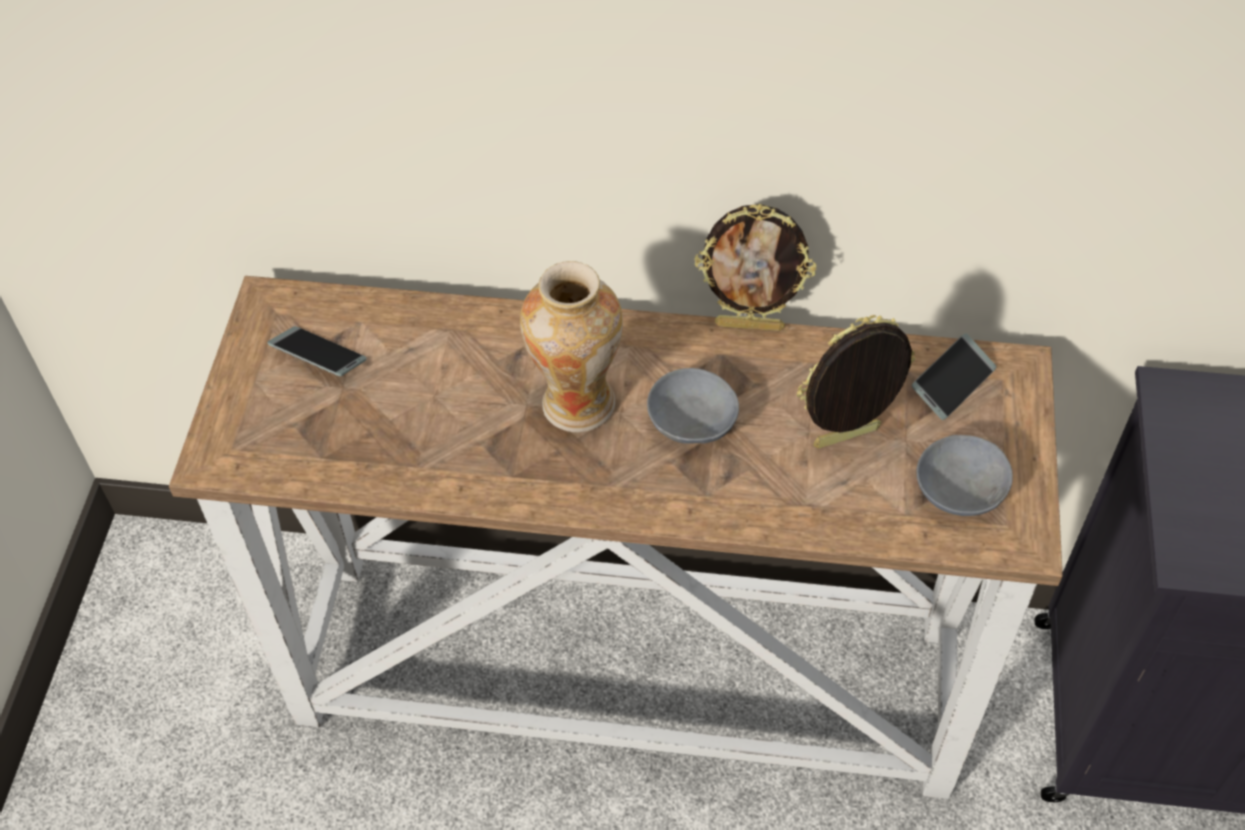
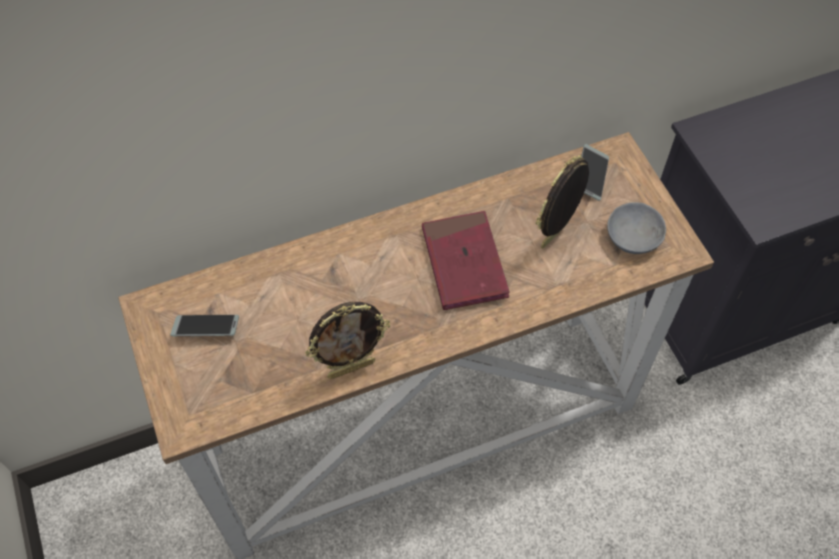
camera: 30 degrees left, 5 degrees up
(577, 404) = (389, 285): vase -> none
(695, 420) = (464, 263): grey bowl -> red book
(750, 325) = (458, 190): picture frame -> picture frame (351, 368)

